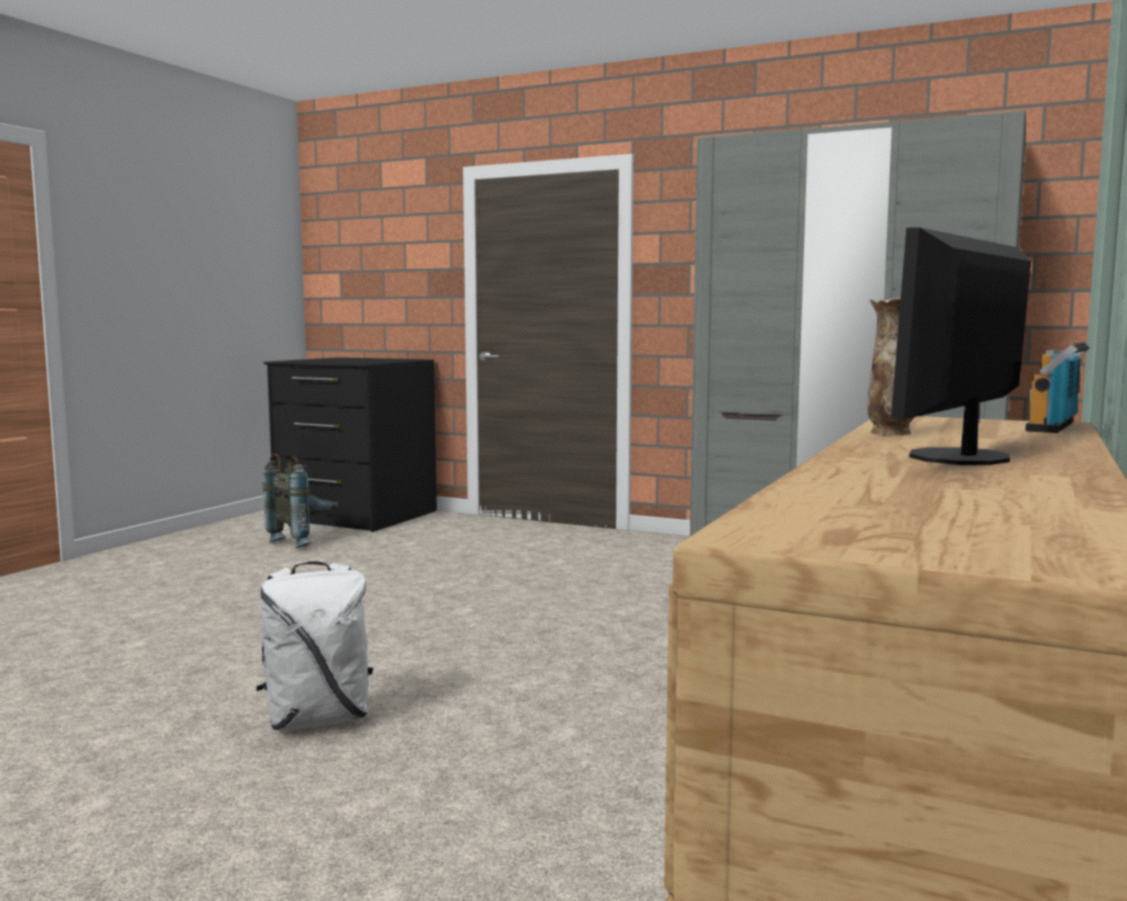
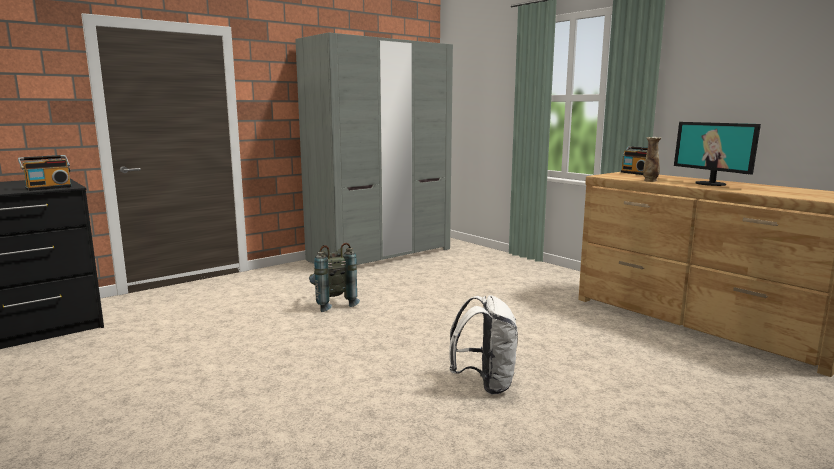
camera: 65 degrees left, 5 degrees up
(305, 541) = (80, 352): grey backpack -> grey backpack (331, 304)
(350, 362) = (48, 188): none -> radio

